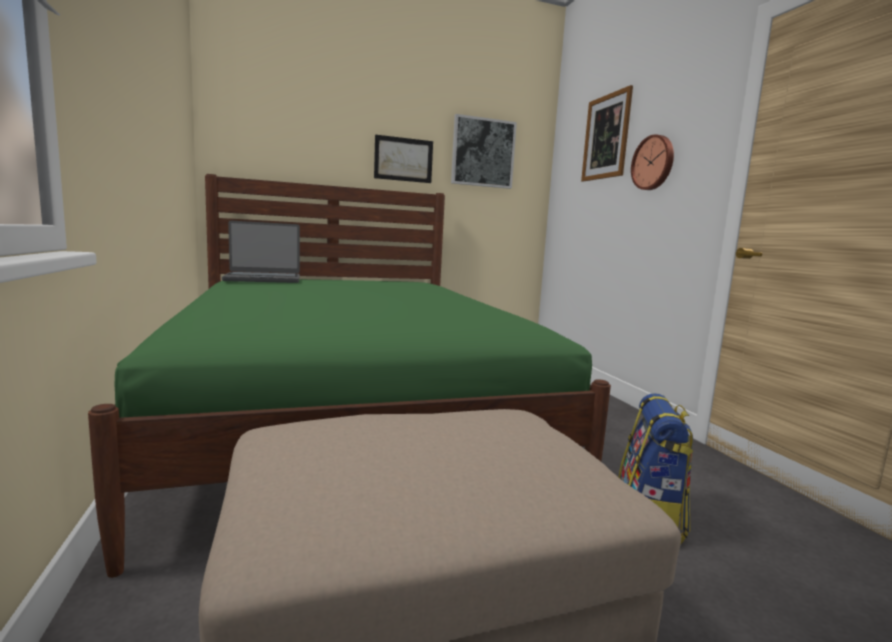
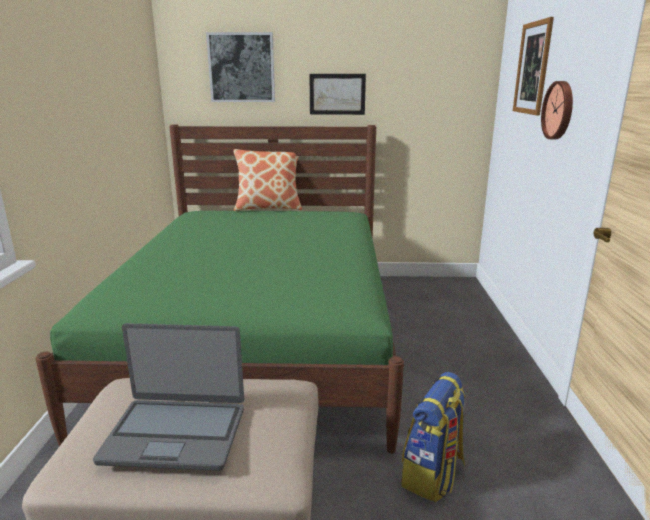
camera: 20 degrees right, 10 degrees up
(263, 279) = (207, 217): laptop -> laptop (175, 433)
(327, 278) = (268, 208): none -> pillow
(483, 153) = (418, 79): picture -> picture (241, 67)

